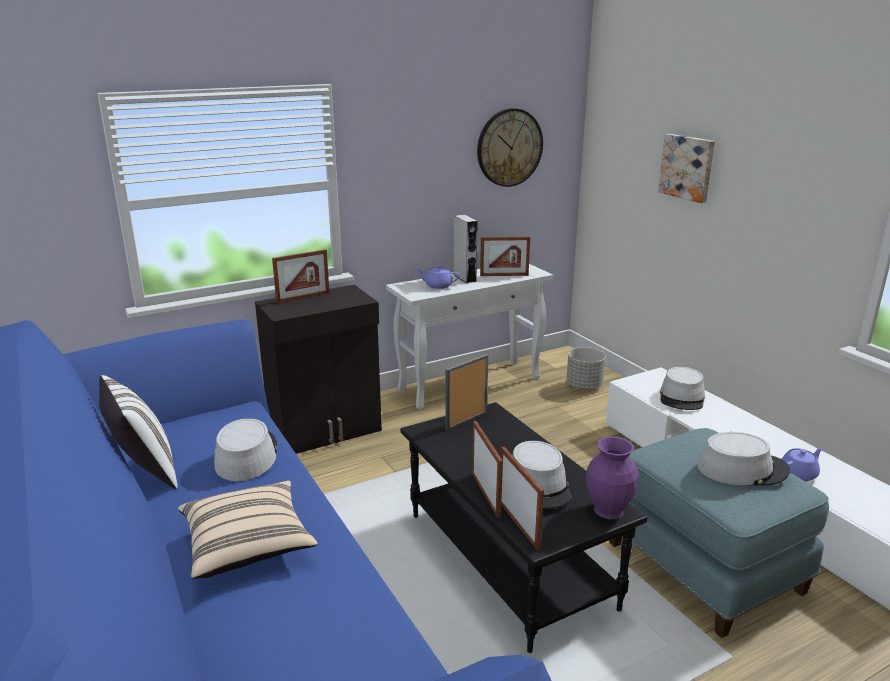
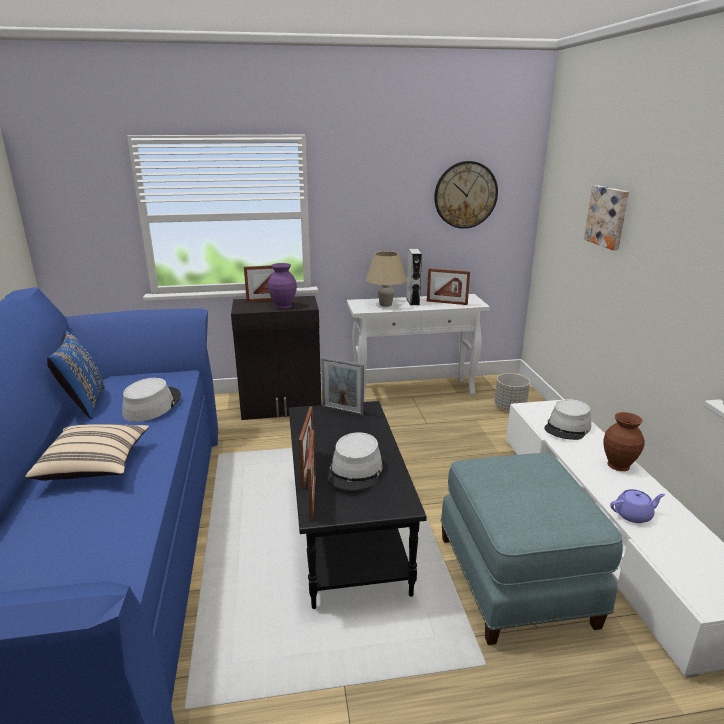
camera: 20 degrees right, 0 degrees up
(144, 472) = (83, 404): white pillow -> blue pillow
(438, 286) = (385, 304): purple teapot -> beige table lamp
(466, 420) = (342, 411): picture frame -> picture frame turned 135 degrees counterclockwise
(608, 511) = (396, 503): purple vase -> purple vase (282, 306)
(742, 469) = (546, 494): grey hat -> none
(754, 427) = (619, 465): none -> brown vase

